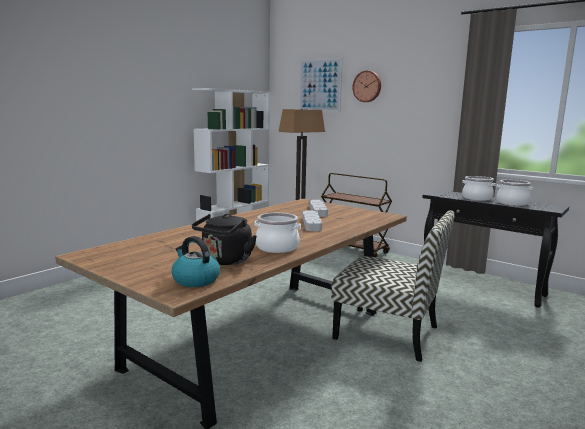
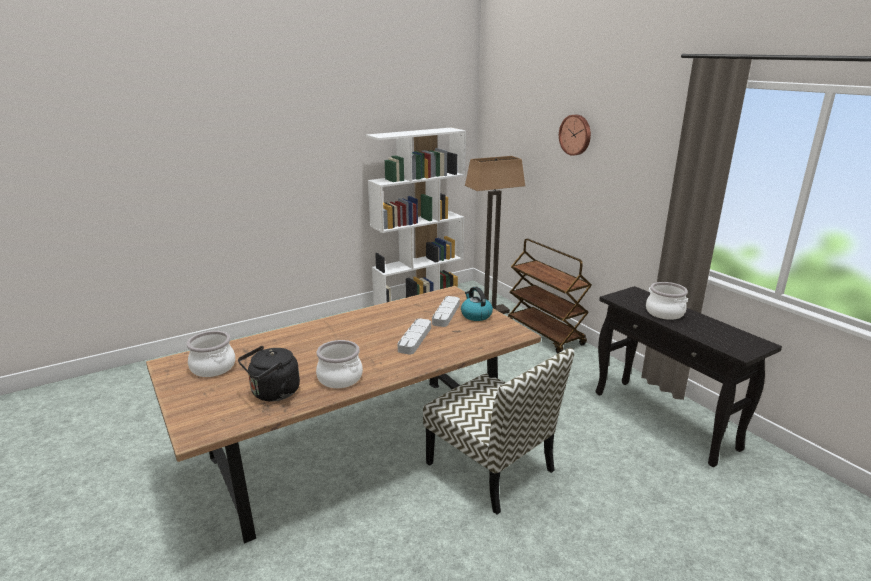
camera: 20 degrees right, 10 degrees up
(195, 280) = (224, 418): kettle -> kettle (475, 315)
(320, 85) = (527, 124): picture -> none
(512, 203) = (701, 330): cooking pot -> cooking pot (212, 368)

